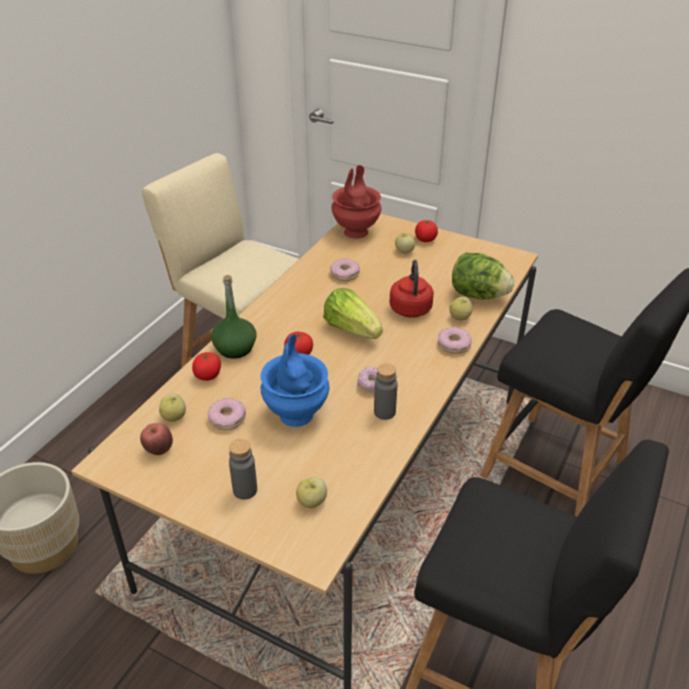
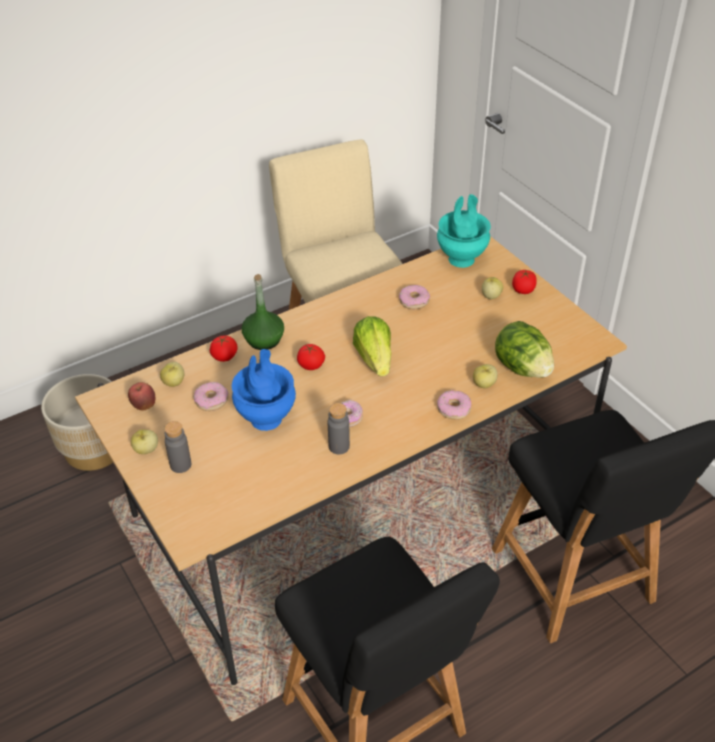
camera: 30 degrees right, 5 degrees up
(312, 502) = (221, 496): apple -> apple (146, 450)
(356, 231) = (462, 259): red vase -> turquoise vase
(410, 307) = (446, 357): red kettle -> none

